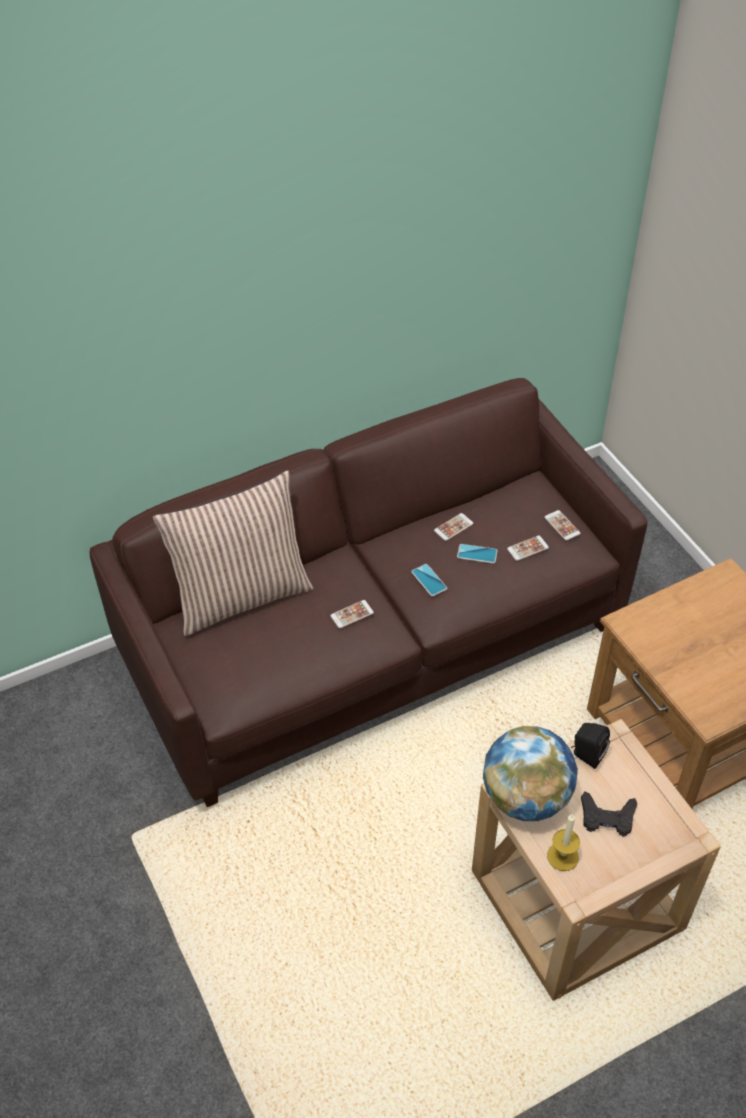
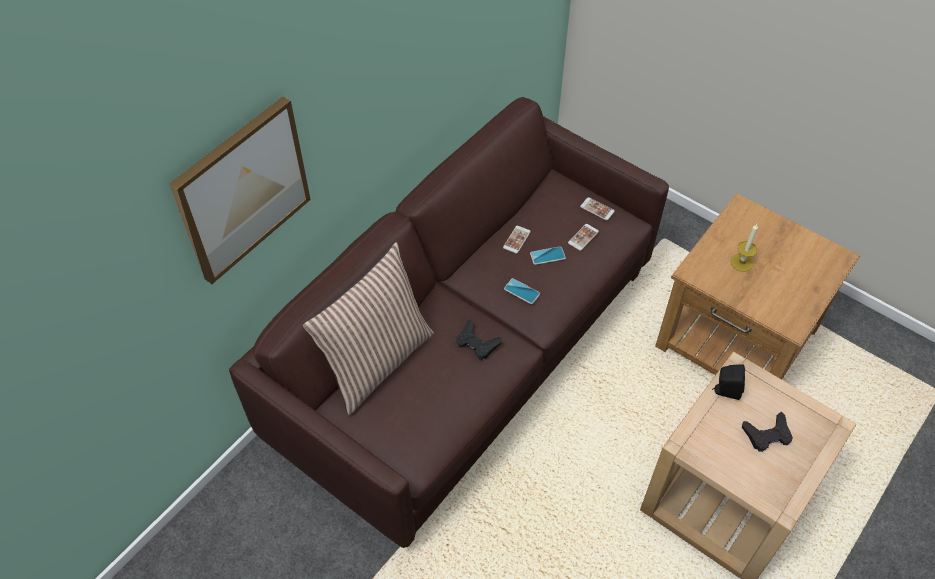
camera: 25 degrees left, 5 degrees up
(133, 359) = (242, 190): none -> picture
(352, 614) = (477, 343): phone -> black game controller
(526, 797) = (701, 443): globe -> none
(562, 856) = (754, 480): candle -> candle (742, 262)

